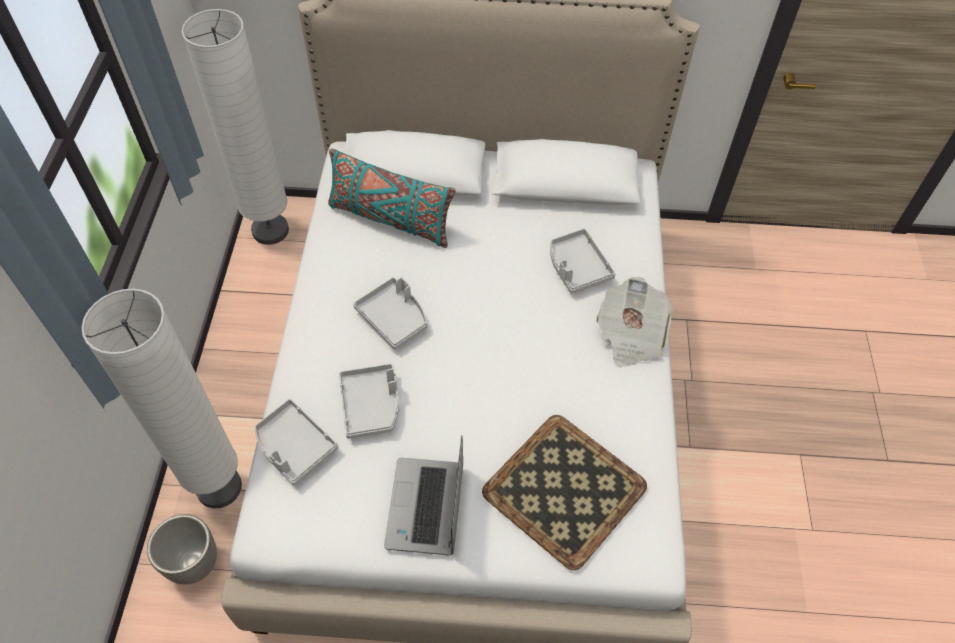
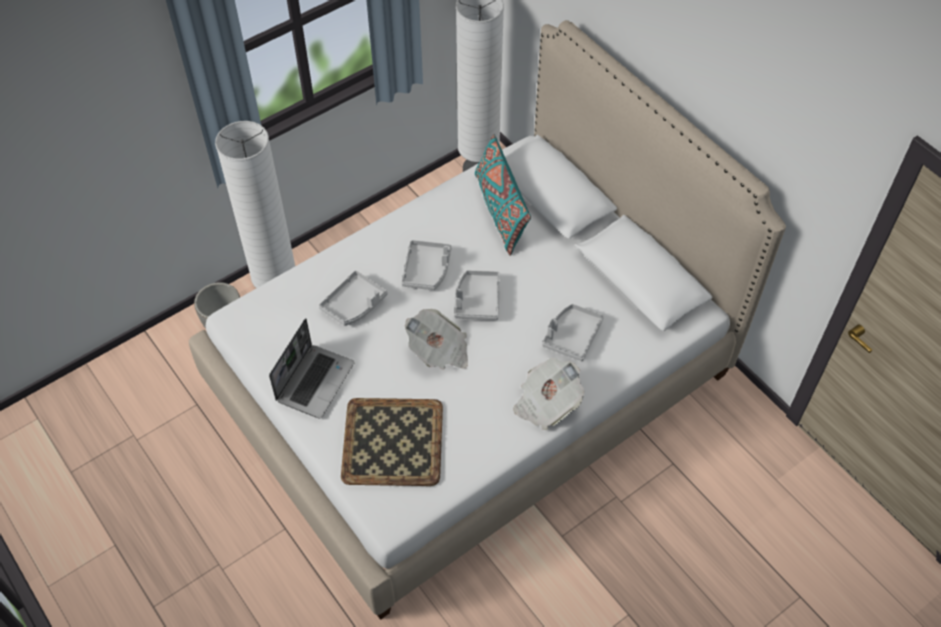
camera: 50 degrees right, 0 degrees up
(294, 447) = (293, 290): grey tray -> grey tray (477, 300)
(426, 508) = (315, 381): laptop -> laptop turned 150 degrees clockwise
(496, 375) = (439, 351): none -> newspaper

